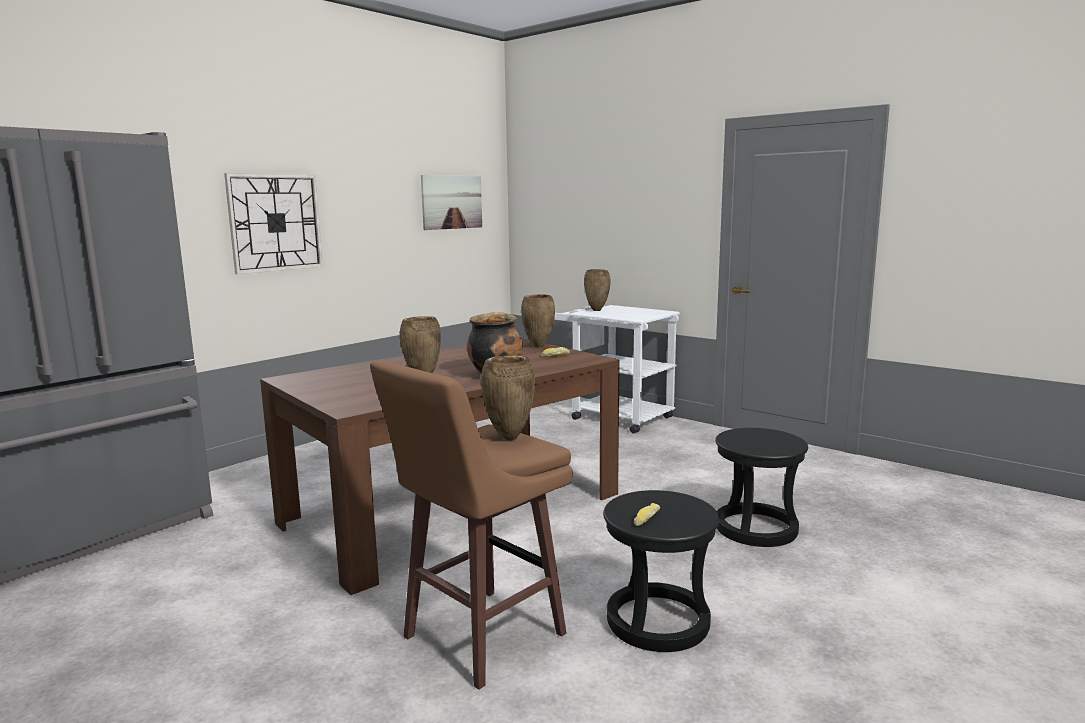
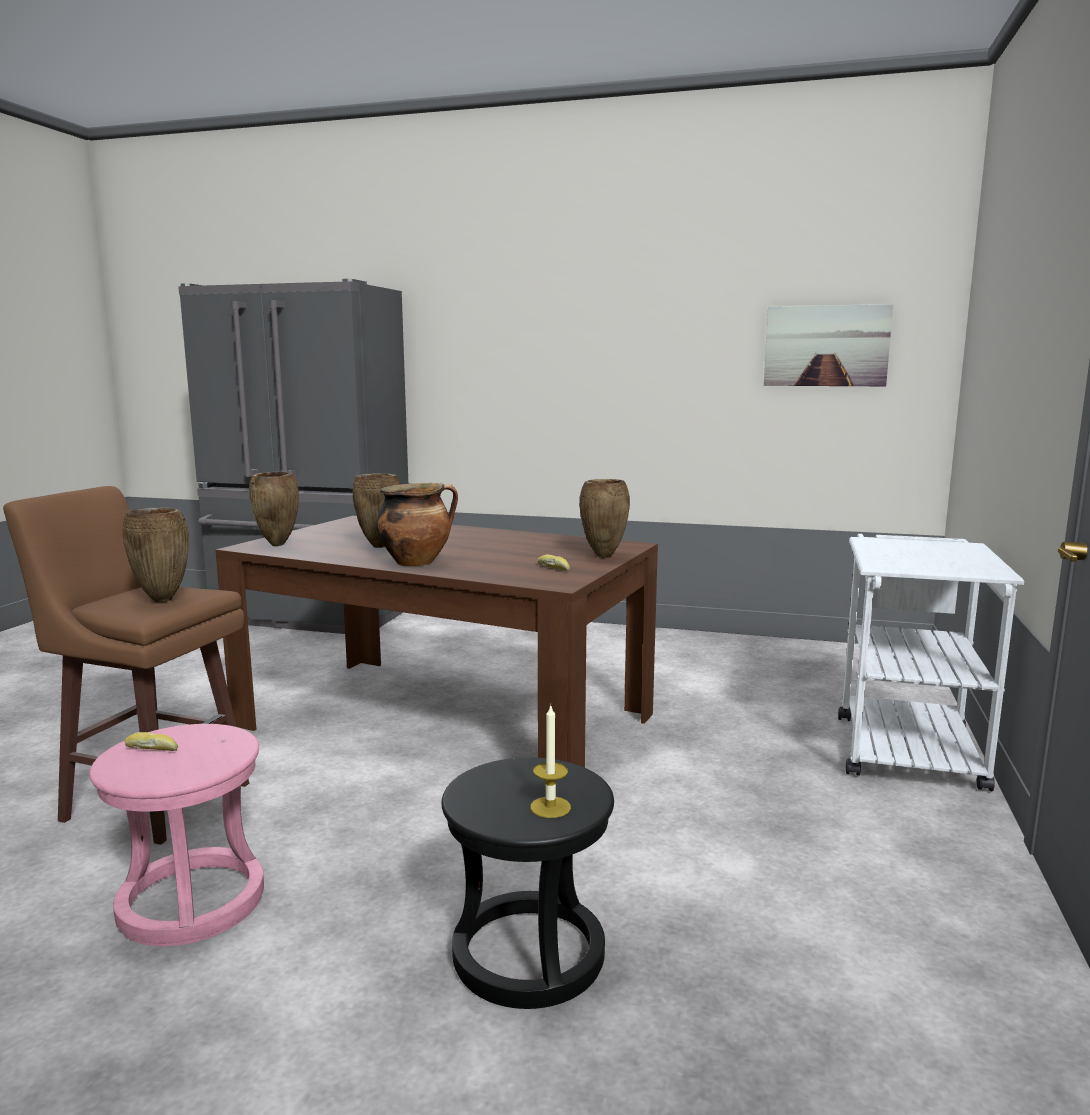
camera: 65 degrees right, 0 degrees up
(275, 222) = (546, 367): wall clock -> none
(597, 310) = (903, 543): brown vase -> brown vase (277, 545)
(658, 621) = (191, 902): black stool -> pink stool
(776, 438) = (550, 807): none -> candle

